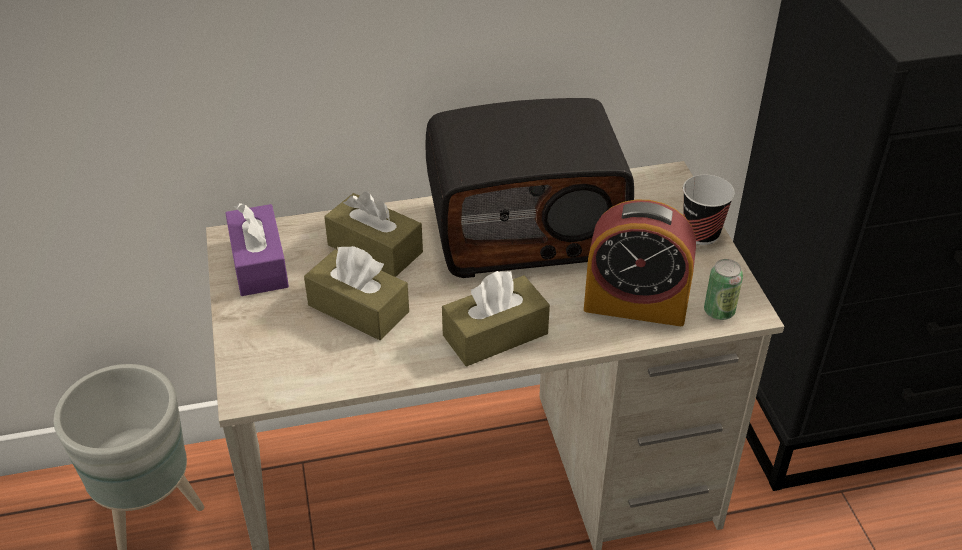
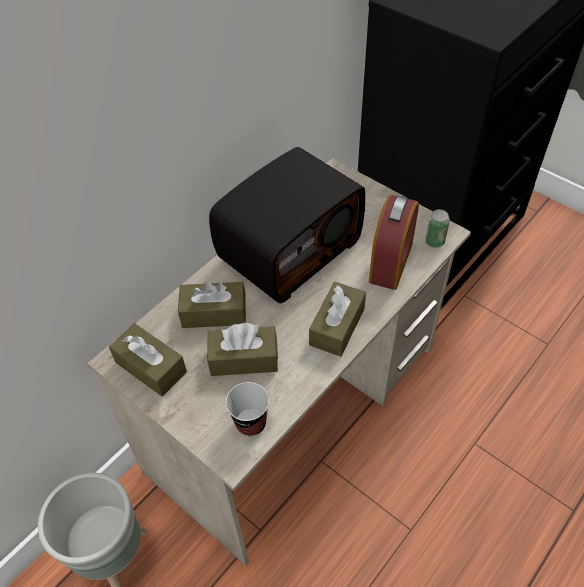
camera: 35 degrees left, 10 degrees up
(259, 263) = (151, 367): purple tissue box -> brown tissue box
(635, 304) = (391, 262): alarm clock -> alarm clock turned 45 degrees counterclockwise
(701, 233) = (383, 199): cup -> cup (251, 423)

